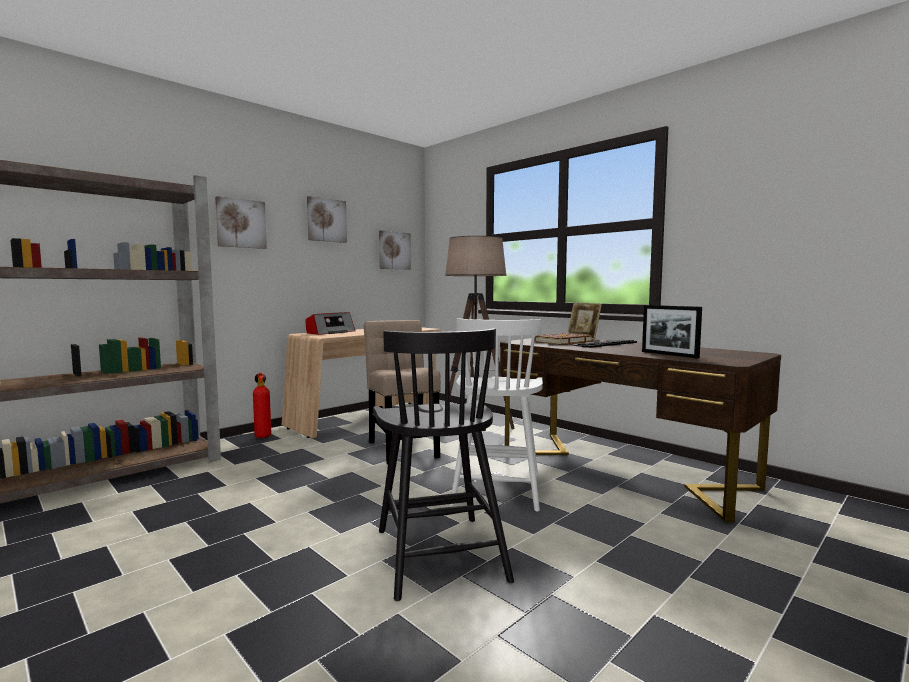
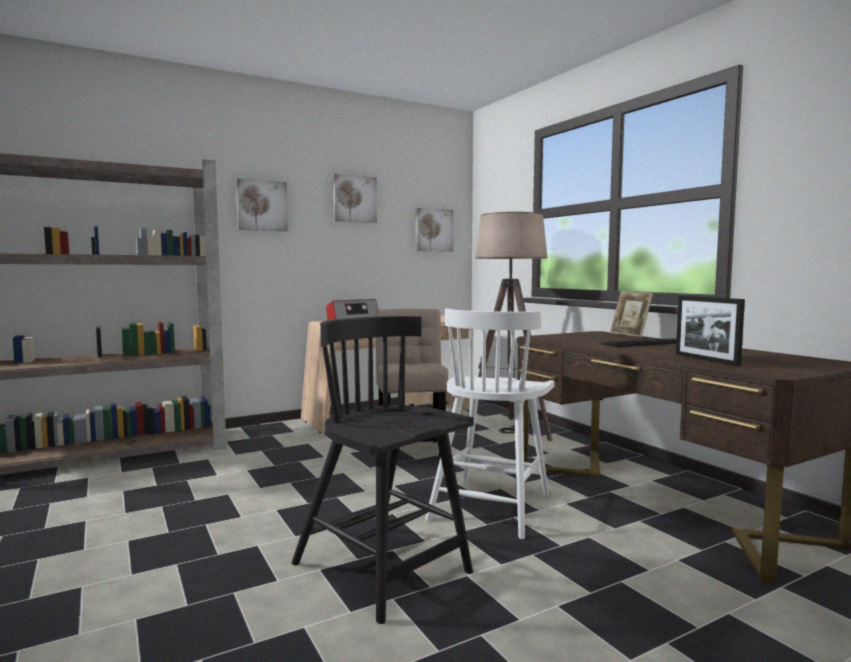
camera: 15 degrees right, 0 degrees up
(263, 436) = (277, 427): fire extinguisher -> none
(439, 551) = (383, 569): black chair -> black chair turned 135 degrees clockwise
(562, 342) = (594, 339): brown book -> none

